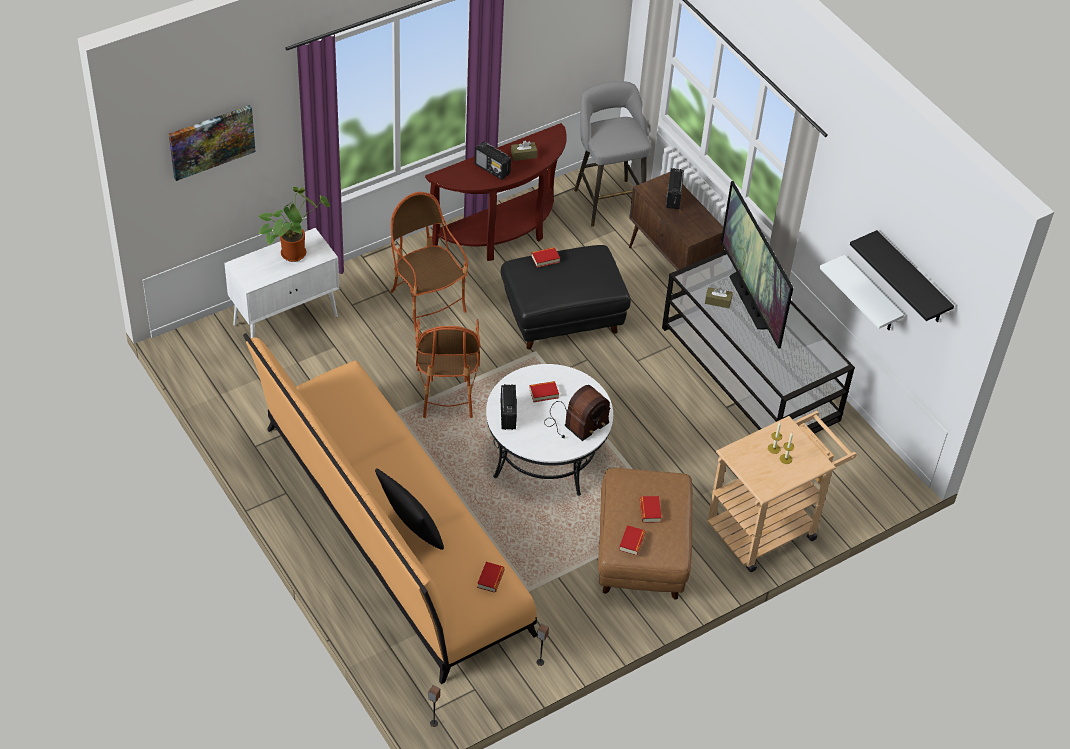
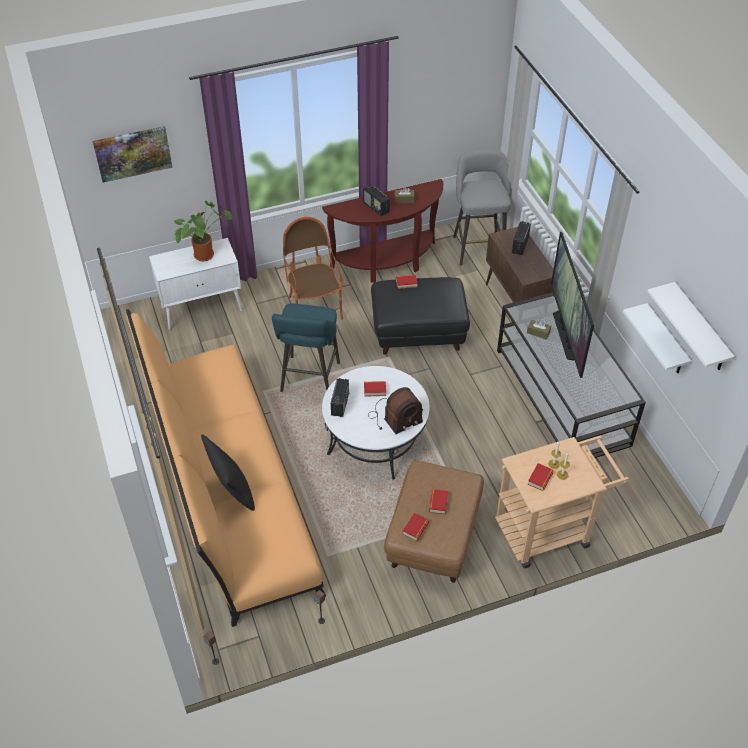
camera: 15 degrees right, 0 degrees up
(446, 392) = (309, 380): armchair -> turquoise stool
(490, 579) = (285, 543): book -> book (540, 479)
(911, 279) = (700, 329): black shelf -> white shelf

